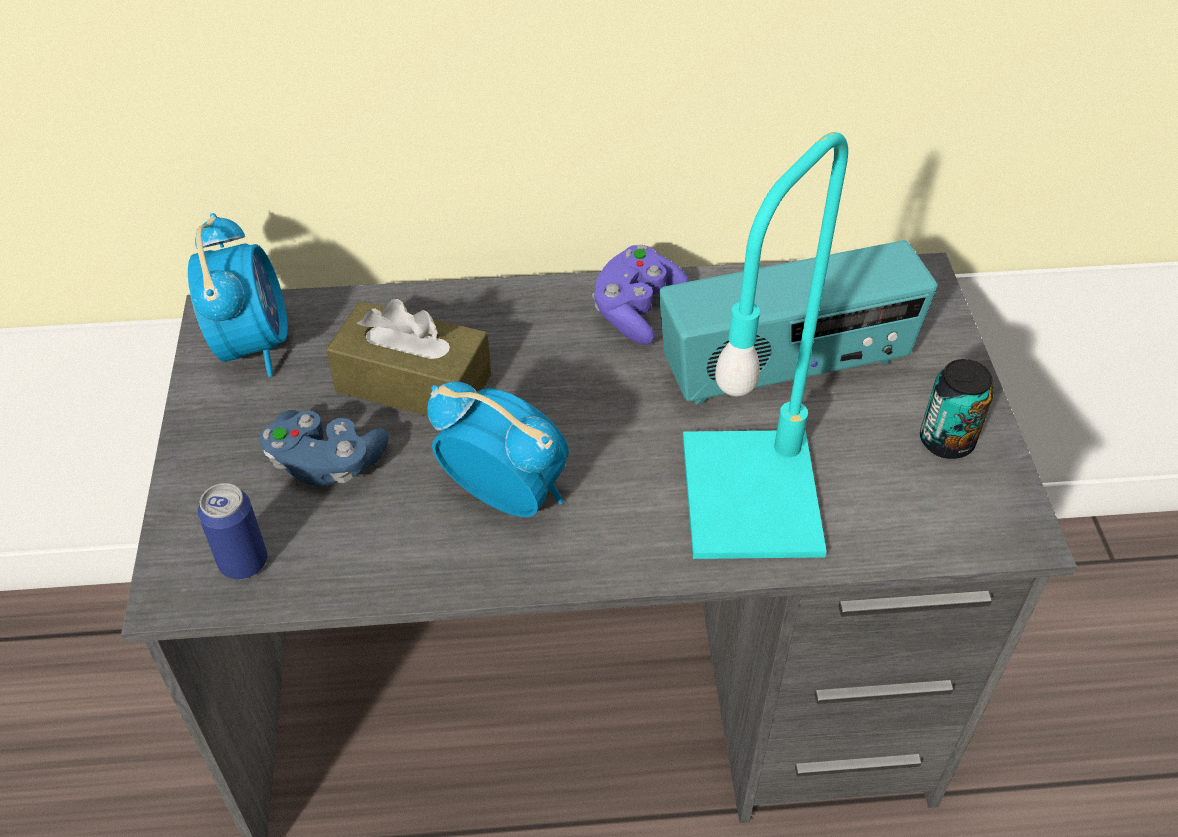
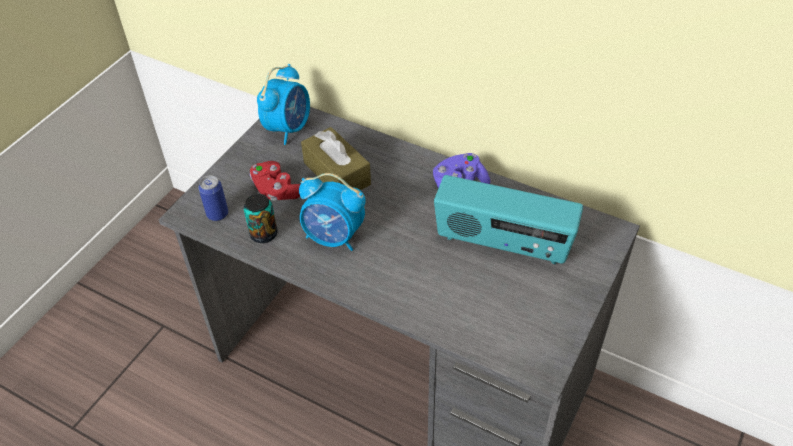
camera: 35 degrees right, 0 degrees up
(326, 463) = (277, 190): blue game controller -> red game controller
(505, 494) = (334, 237): alarm clock -> alarm clock turned 135 degrees clockwise
(748, 491) = (436, 287): turquoise table lamp -> none
(946, 441) = (549, 312): can -> can (263, 234)

